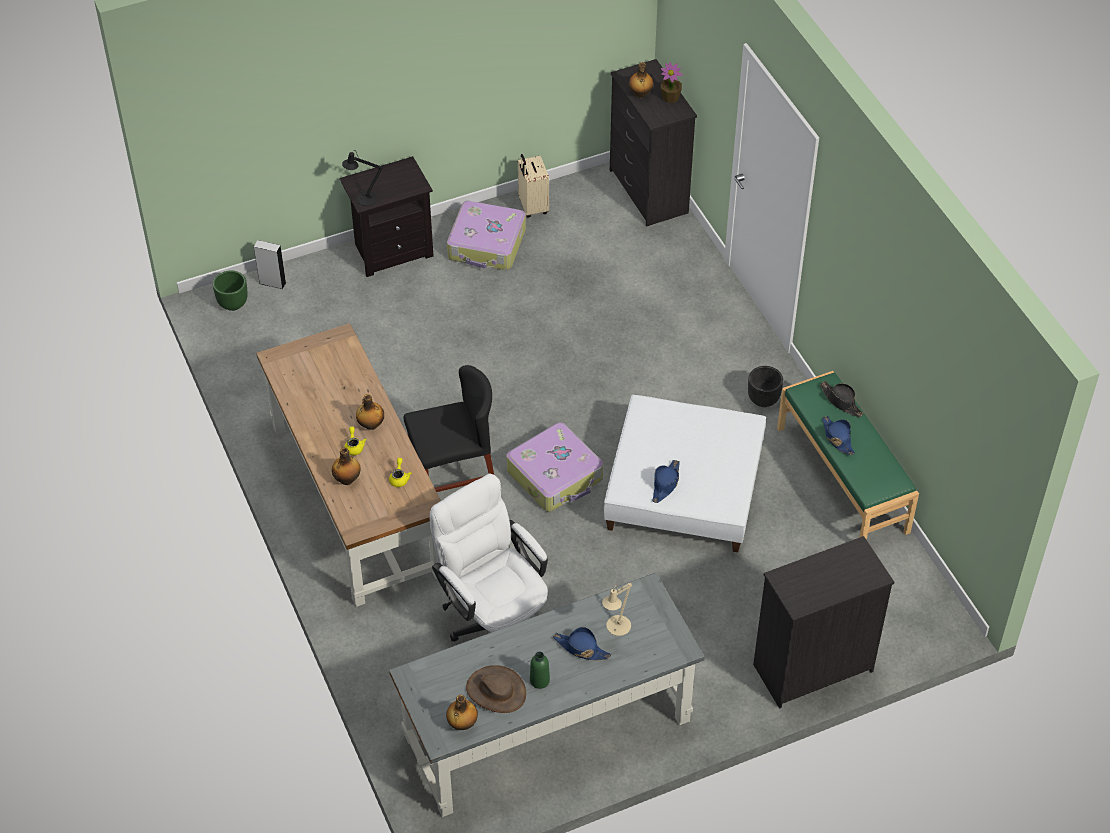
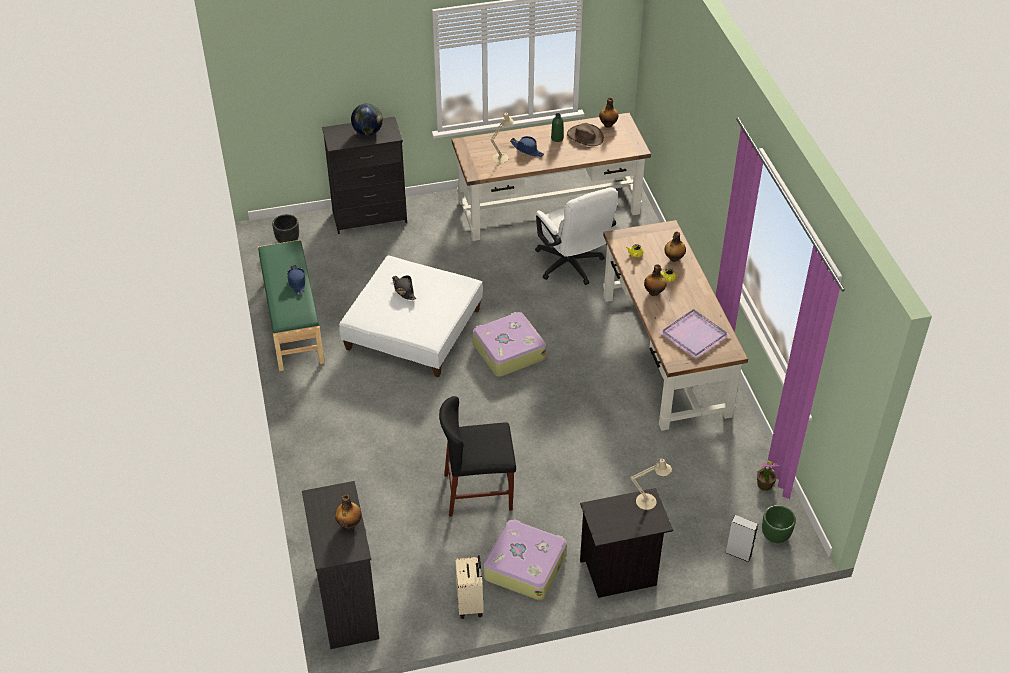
camera: 170 degrees left, 5 degrees down
(319, 372) = (694, 336): none -> purple tray
(364, 199) = (649, 501): black table lamp -> beige table lamp
(454, 481) = (588, 356): black chair -> black chair (478, 492)
(546, 729) = (549, 206): grey desk -> brown desk
(665, 484) = (434, 283): blue hat -> none
(670, 97) = (320, 515): potted plant -> potted plant (764, 485)
(763, 400) = (325, 386): black planter -> black planter (287, 241)
(820, 580) = (368, 132): none -> globe
(841, 402) = (280, 306): black hat -> black hat (403, 290)

